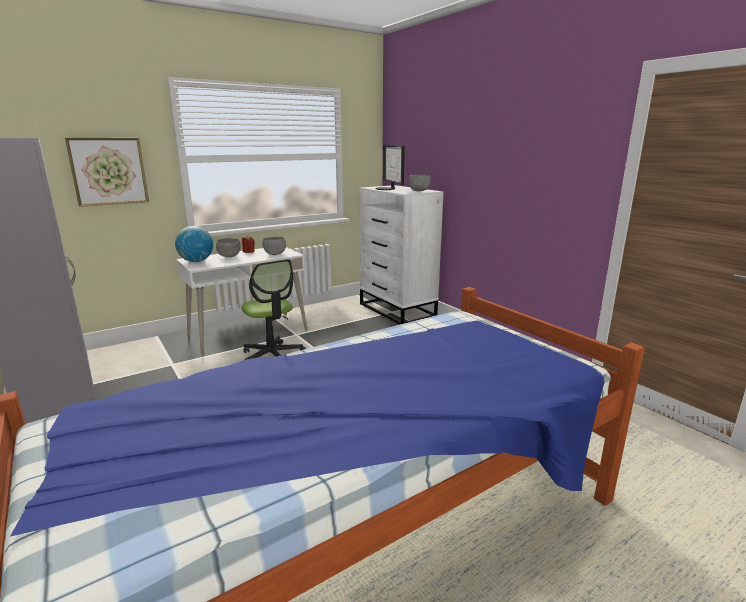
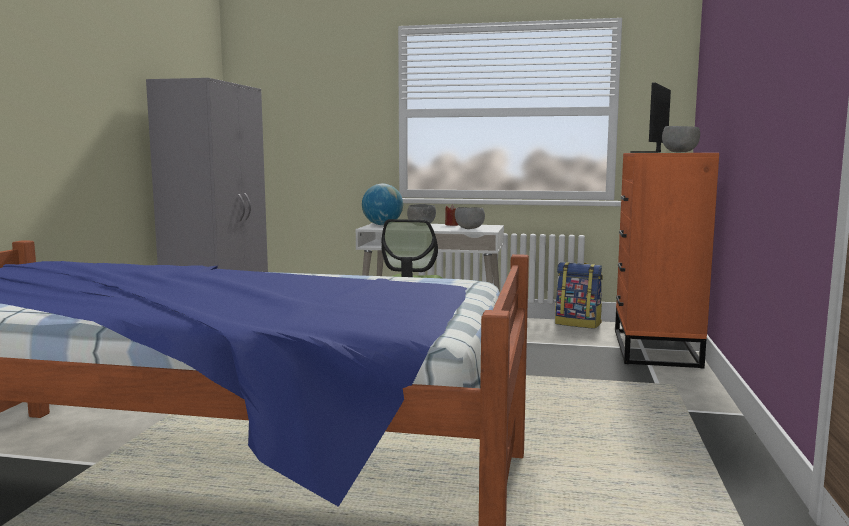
camera: 45 degrees right, 10 degrees down
(109, 171) = (331, 125): picture -> none
(332, 303) = (578, 324): none -> backpack
(397, 310) = (655, 348): white dresser -> orange dresser

